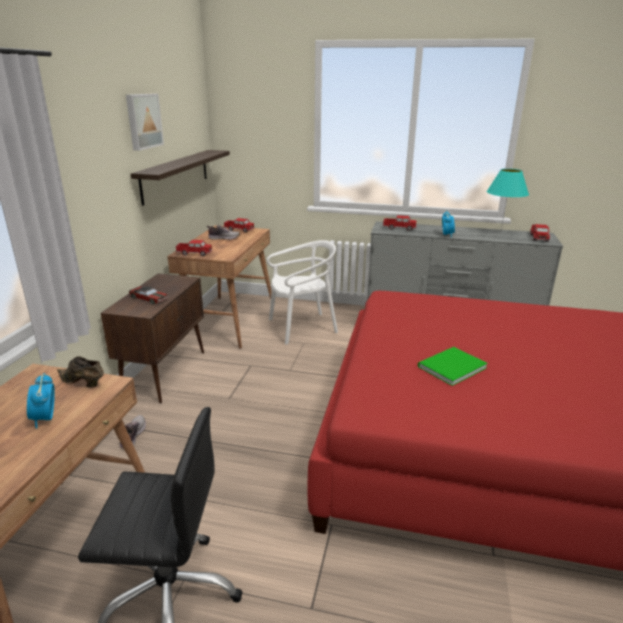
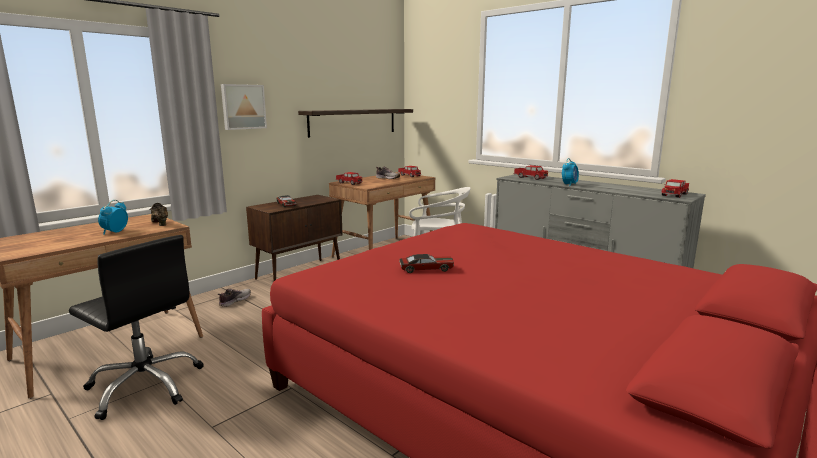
camera: 30 degrees right, 10 degrees down
(143, 121) = (319, 74): picture -> picture (243, 107)
(449, 367) = (426, 269): green book -> toy car
(500, 233) = (634, 189): turquoise table lamp -> none

